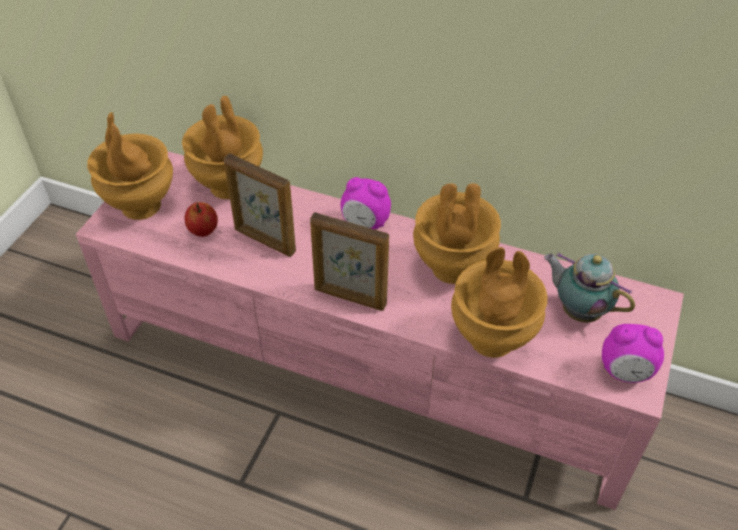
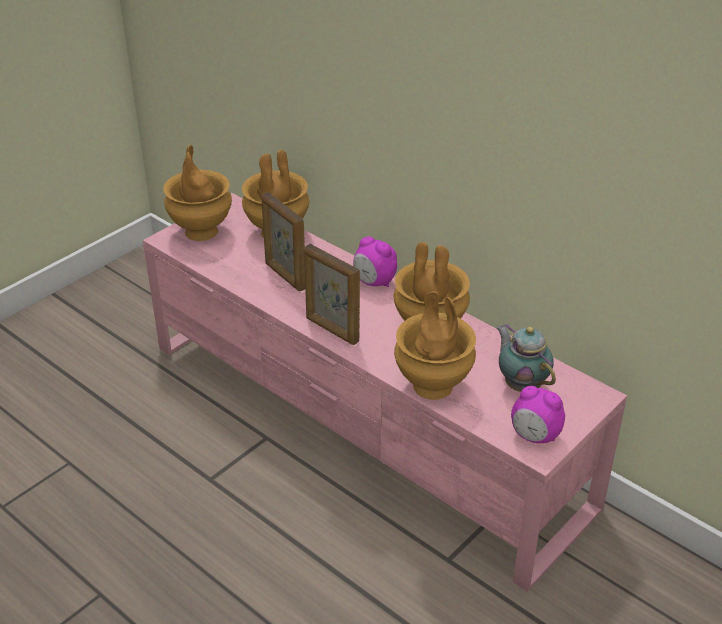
camera: 20 degrees right, 10 degrees down
(203, 231) = (240, 259): apple -> none

